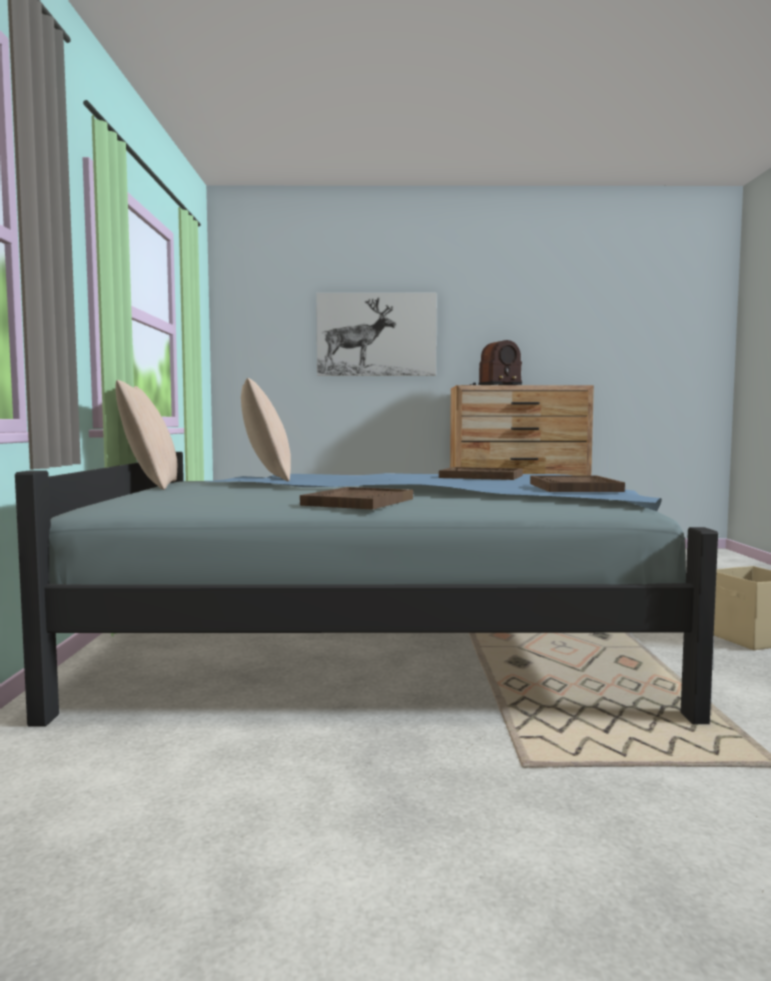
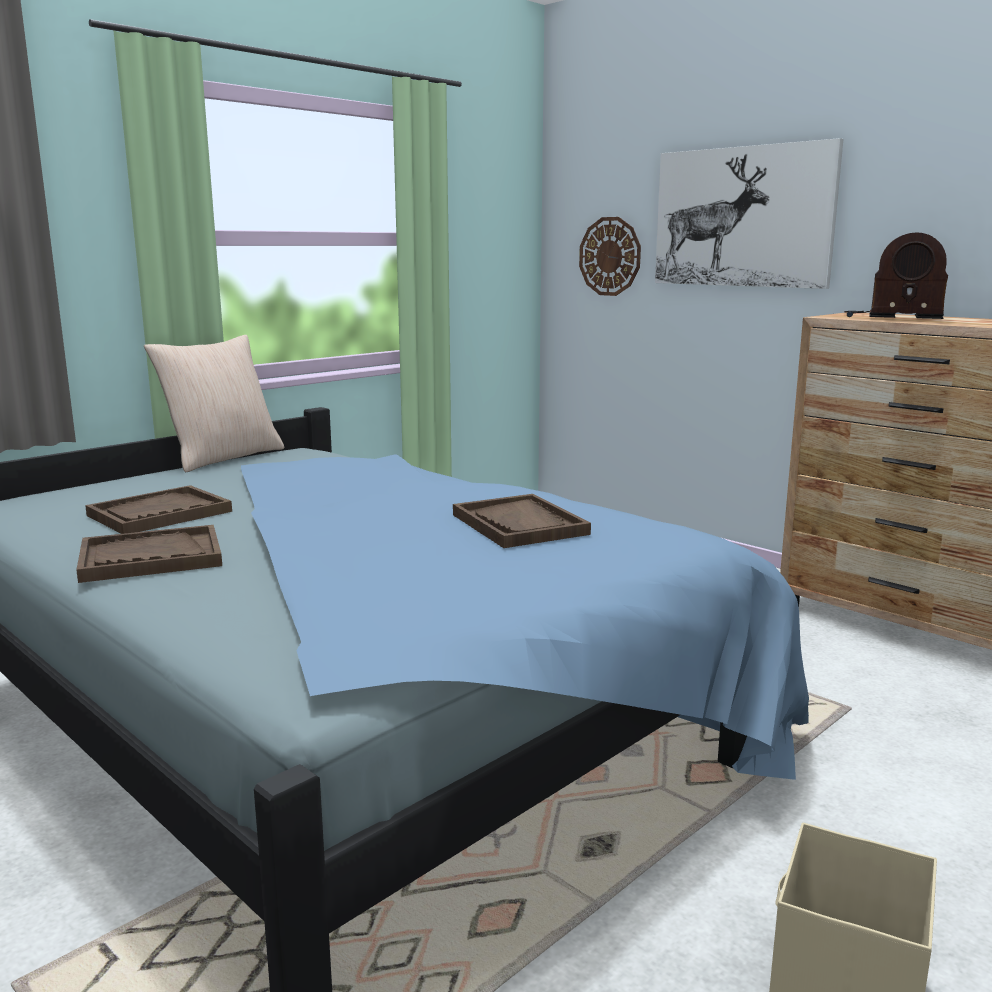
camera: 45 degrees right, 10 degrees up
(266, 477) = (336, 465): beige pillow -> none
(276, 359) = (610, 256): none -> wall clock
(574, 487) = (419, 606): brown tray -> brown tray (159, 514)

